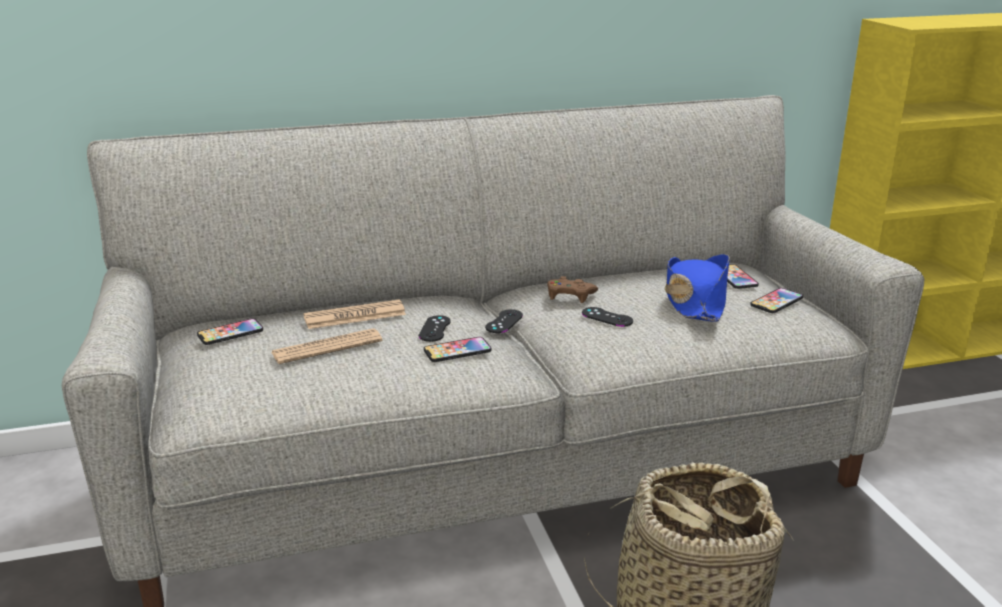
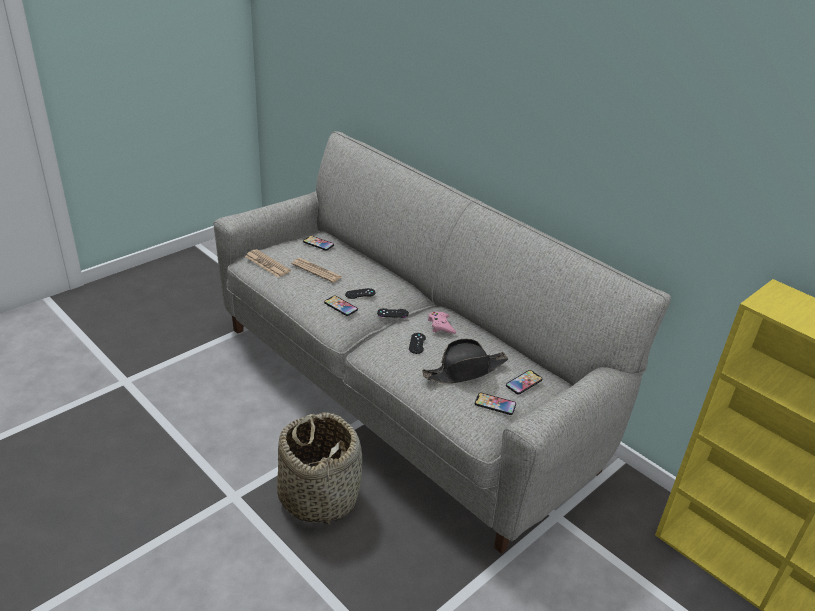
camera: 60 degrees right, 10 degrees up
(355, 316) = (358, 268): newspaper -> newspaper (267, 264)
(570, 295) = (441, 326): brown game controller -> pink game controller
(695, 301) = (465, 370): blue hat -> black hat

